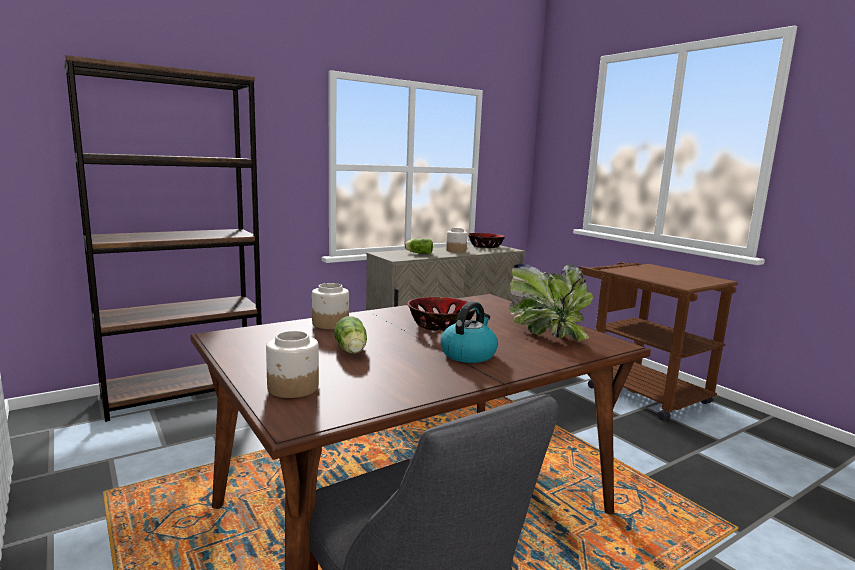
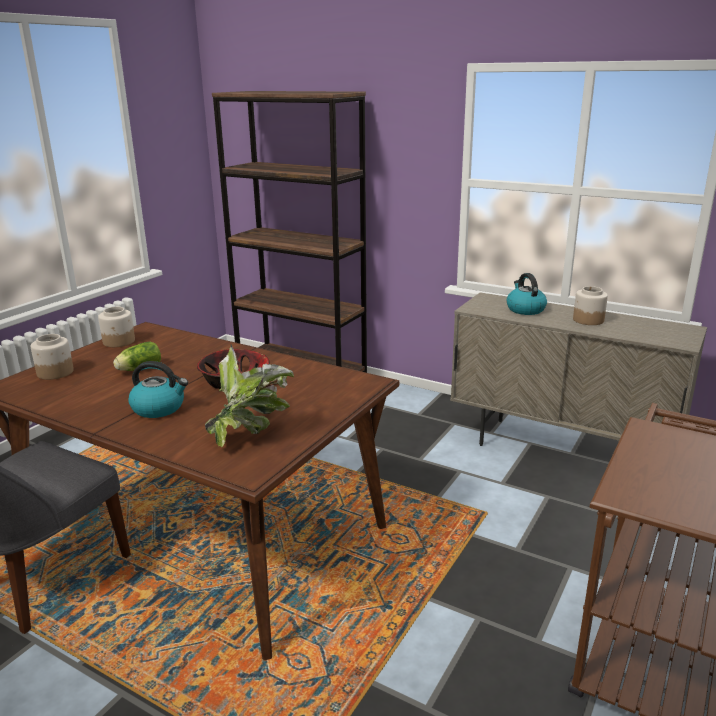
camera: 65 degrees right, 10 degrees up
(331, 323) = (202, 347): jar -> jar (119, 341)
(418, 253) = (525, 309): lettuce -> kettle
(485, 246) = (663, 327): bowl -> none

